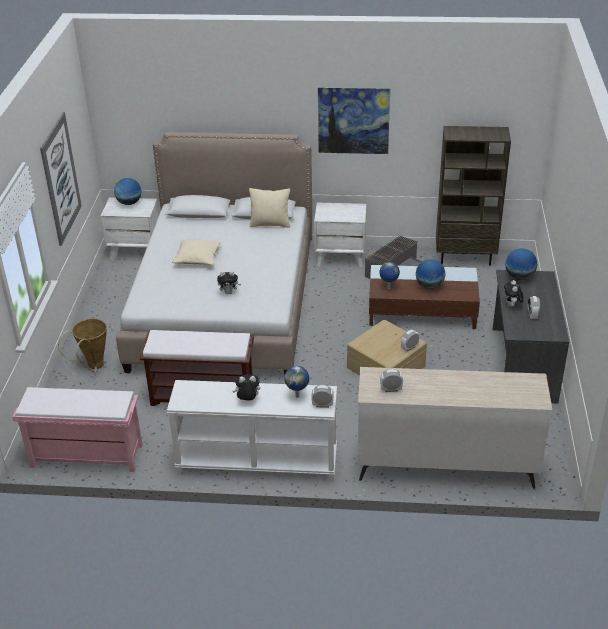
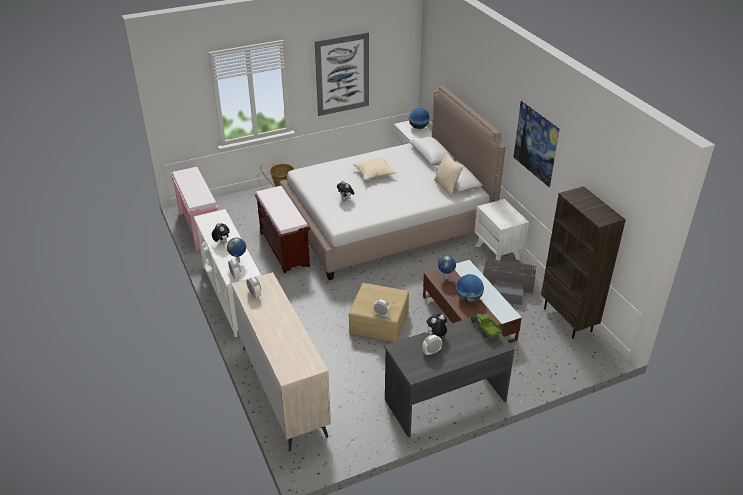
camera: 60 degrees right, 0 degrees up
(519, 276) = (485, 329): globe -> toy truck

